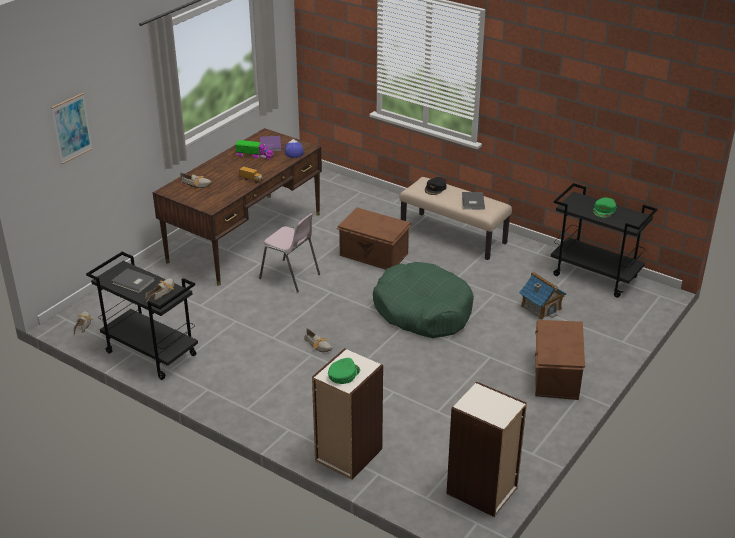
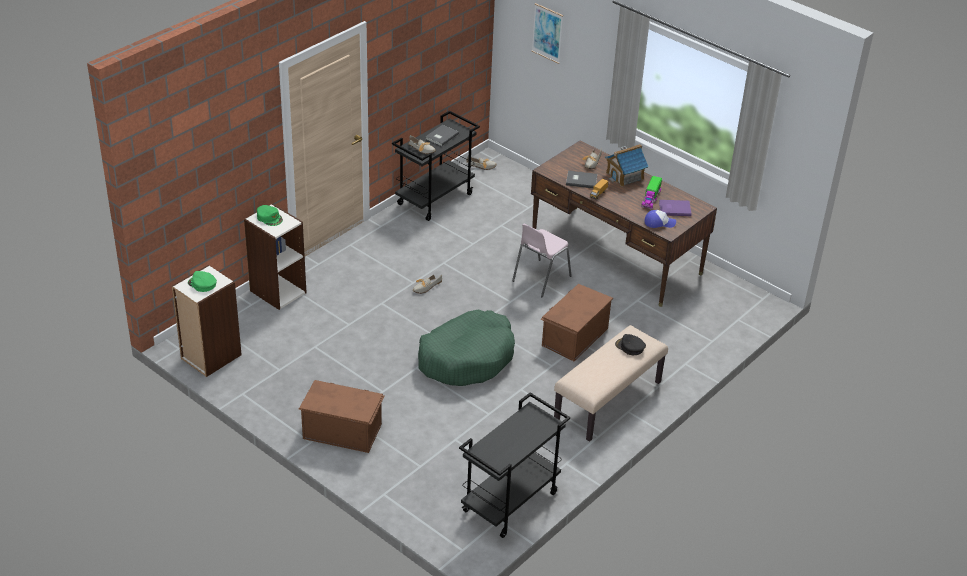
camera: 95 degrees right, 5 degrees up
(472, 202) = (596, 370): grey book -> grey book (581, 180)
(541, 307) = (457, 444): toy house -> toy house (625, 176)
(604, 210) = (517, 439): green cap -> green cap (202, 284)

